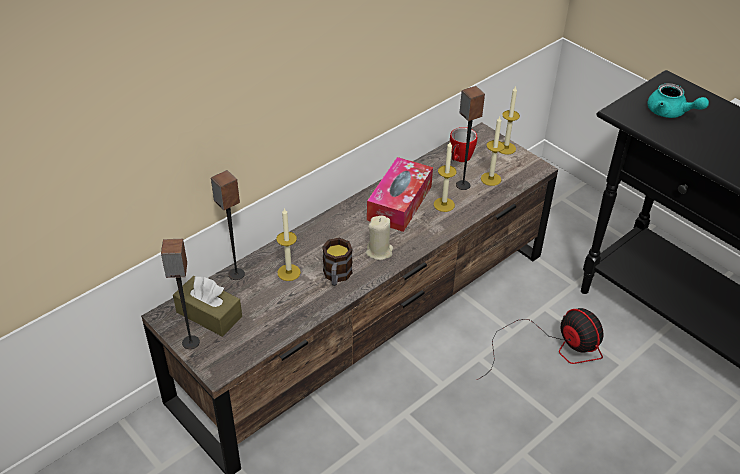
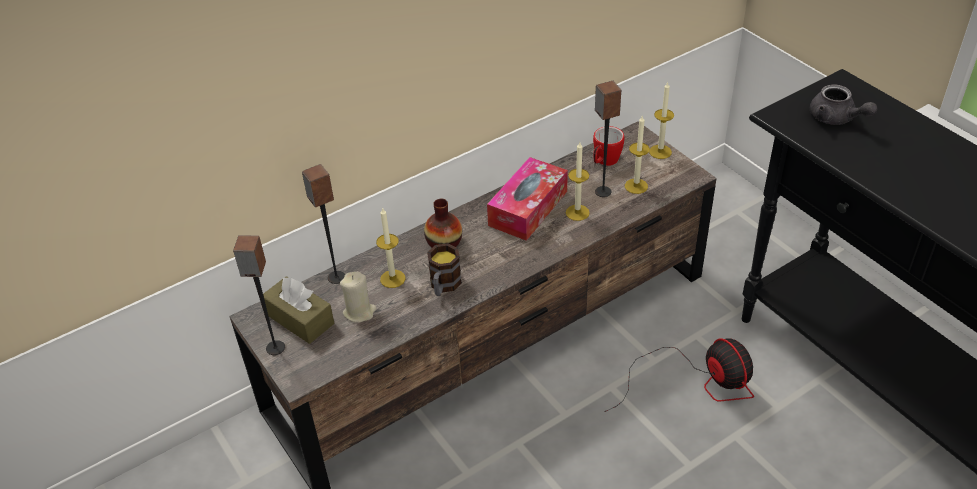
camera: 10 degrees right, 0 degrees up
(329, 237) = (444, 242): none -> vase
(379, 251) = (495, 261): beige candle -> beige candle (359, 312)
(670, 113) = (836, 119): turquoise teapot -> grey teapot

